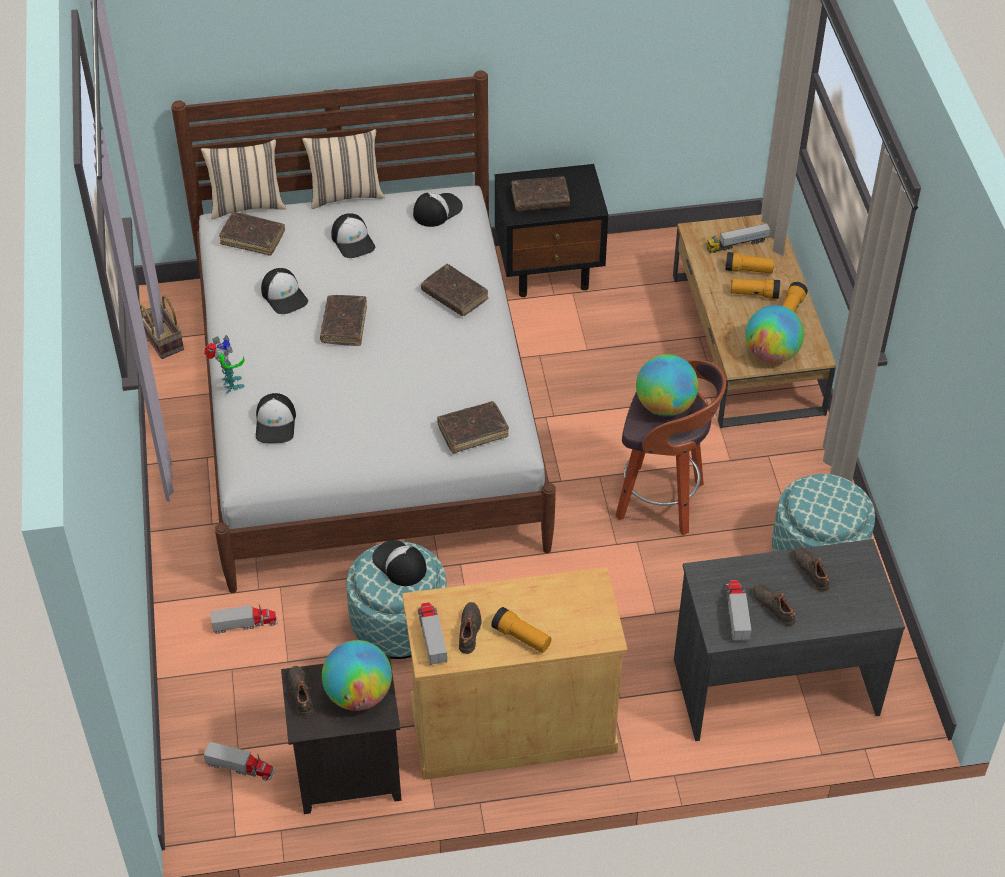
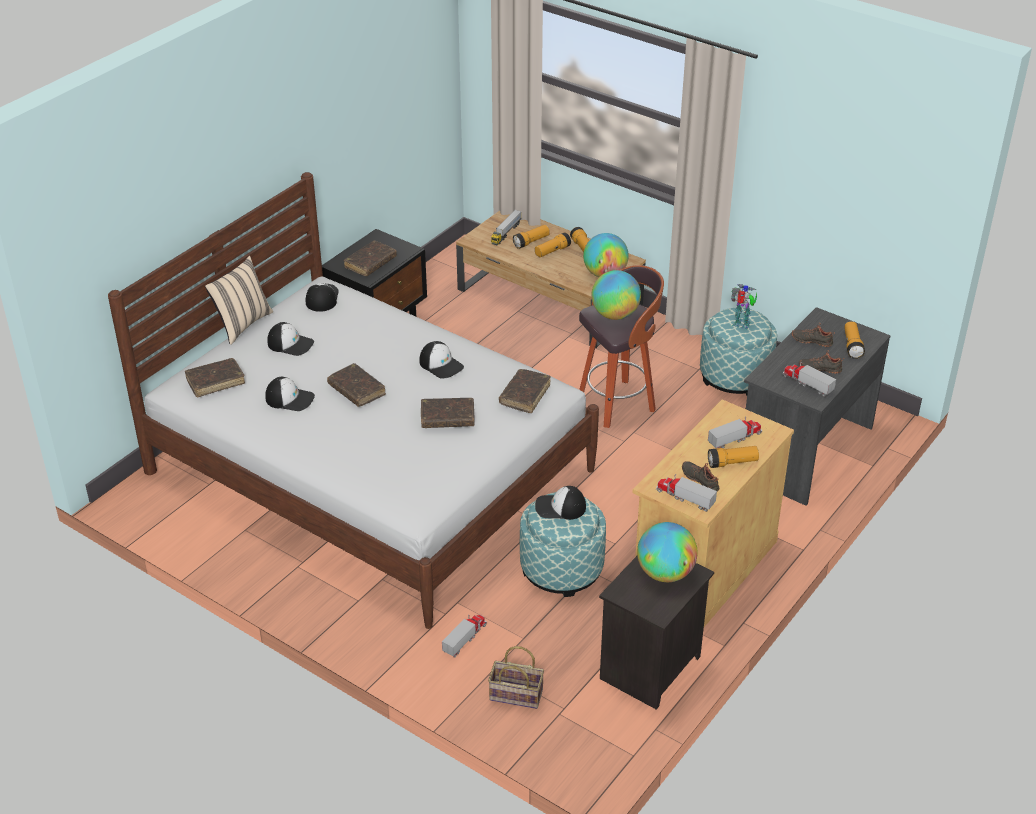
camera: 45 degrees left, 10 degrees down
(161, 340) = (161, 522): basket -> basket (514, 695)
(230, 385) = (328, 469): toy robot -> toy robot (741, 325)
(240, 767) = (580, 716): toy truck -> toy truck (735, 438)
(247, 204) = (178, 368): beige pillow -> none
(276, 423) = (394, 469): cap -> cap (441, 365)
(302, 694) = (632, 598): black shoe -> none
(454, 295) = (404, 334): brown book -> brown book (447, 418)
(845, 608) = (852, 346): none -> flashlight

